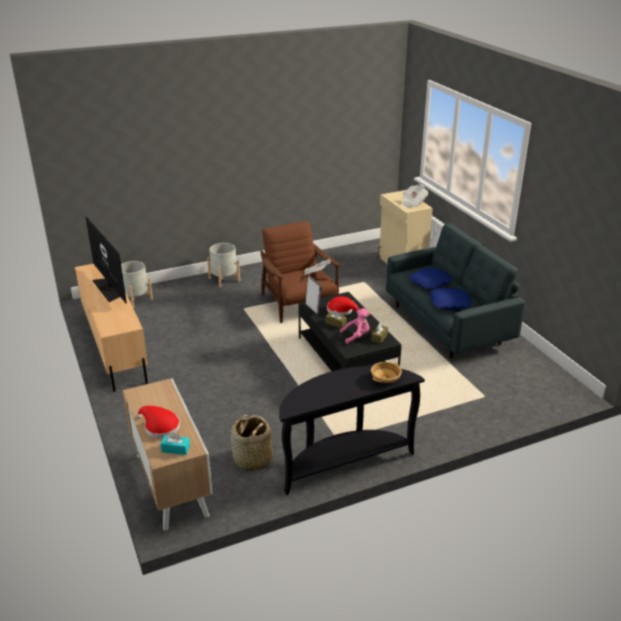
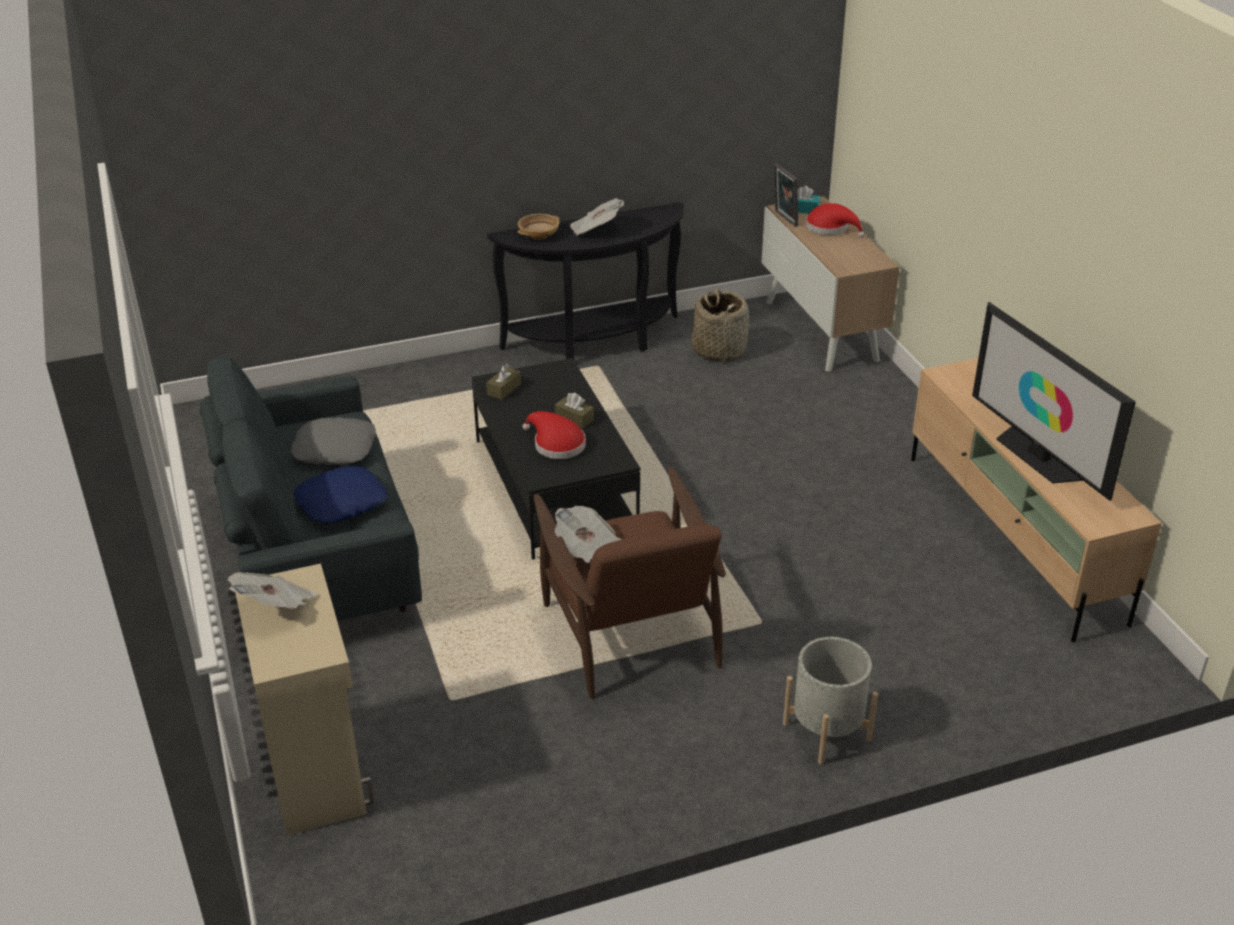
camera: 175 degrees left, 5 degrees up
(135, 299) = (1036, 667): grey planter -> none
(313, 308) = (611, 452): picture frame -> picture frame (784, 219)
(344, 385) = (595, 230): none -> newspaper
(356, 336) = (543, 393): pink plush toy -> none
(450, 303) = (335, 449): blue pillow -> grey pillow

